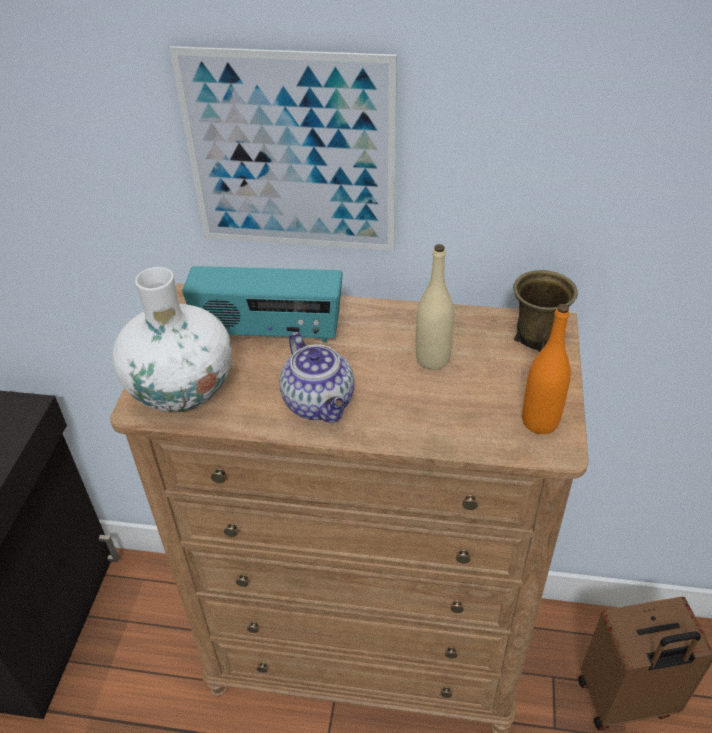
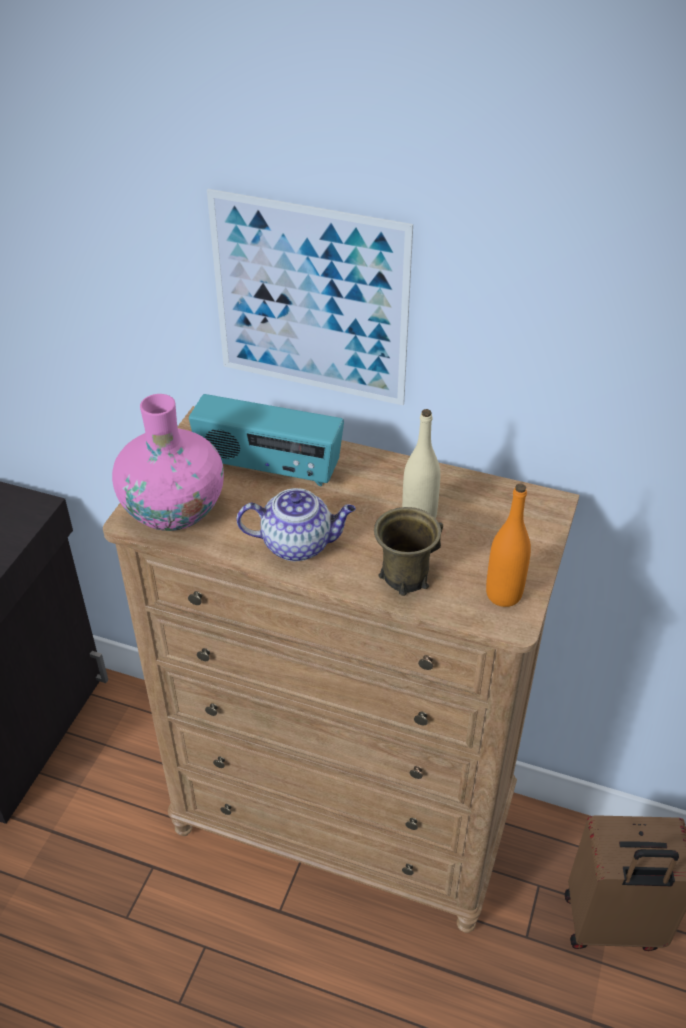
camera: 10 degrees right, 0 degrees up
(182, 389) = (174, 510): white vase -> pink vase
(320, 404) = (298, 544): teapot -> teapot turned 75 degrees counterclockwise
(536, 336) = (529, 512): brown mug -> brown mug (404, 576)

